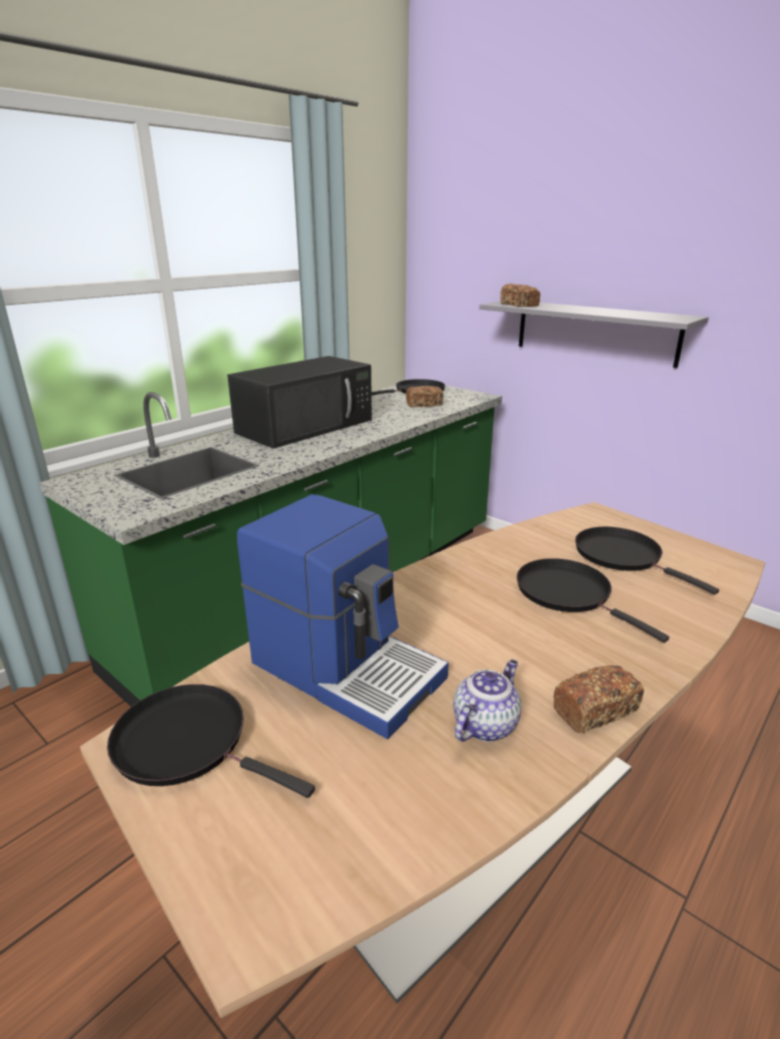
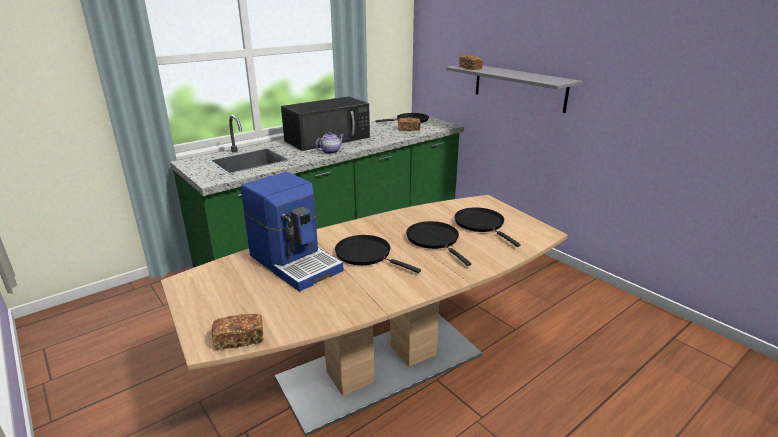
camera: 10 degrees right, 0 degrees up
(188, 743) = (208, 283): black frying pan -> black frying pan (366, 255)
(485, 724) = (350, 290): teapot -> teapot (330, 151)
(595, 710) = (409, 291): bread -> bread (239, 339)

